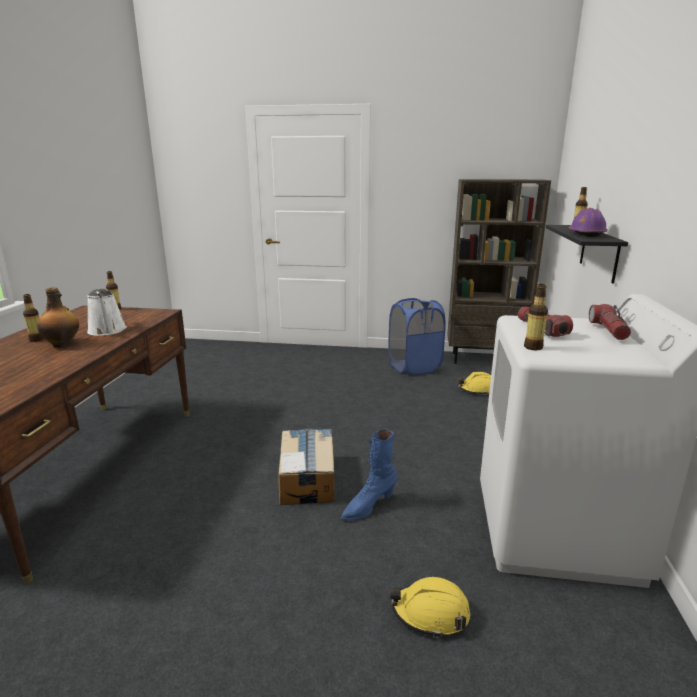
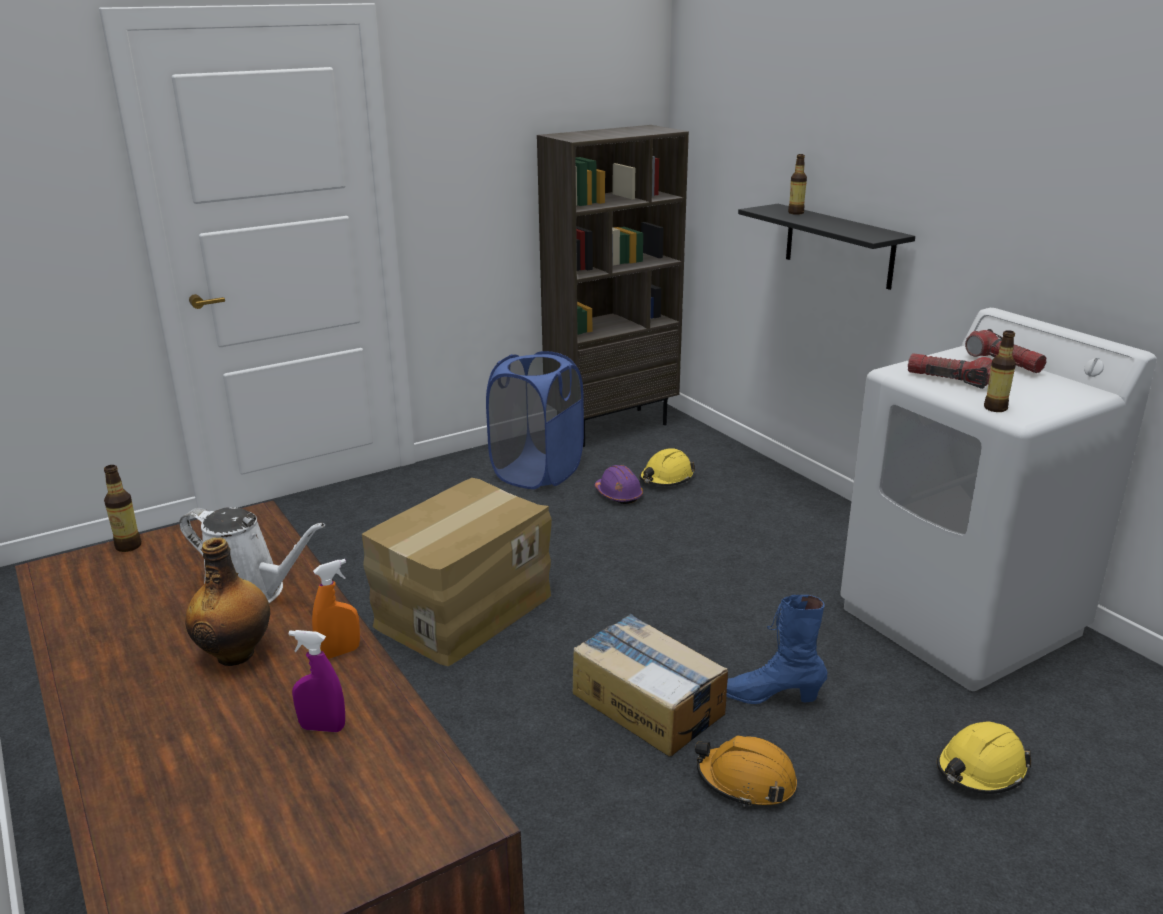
camera: 40 degrees left, 5 degrees up
(25, 372) = (322, 728): none -> purple spray bottle
(36, 339) = (146, 669): bottle -> none
(83, 355) = (339, 652): none -> orange spray bottle
(294, 535) = (746, 781): none -> orange hard hat
(295, 407) = (462, 610): none -> cardboard box
(369, 506) = (769, 696): blue boot -> blue boot turned 90 degrees clockwise
(586, 234) = (842, 227): purple hard hat -> purple hard hat (618, 494)

